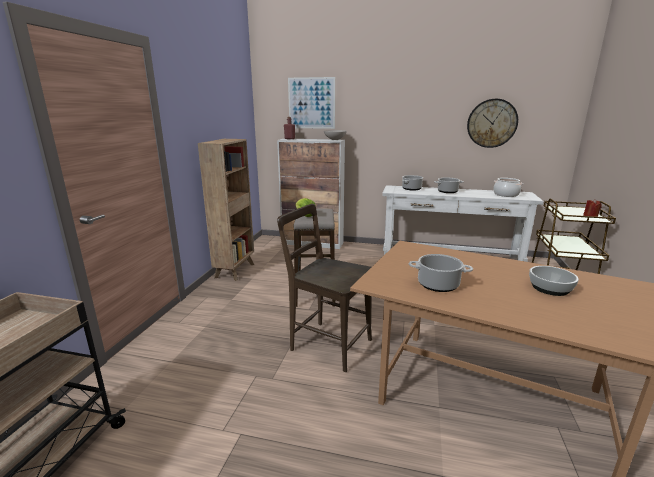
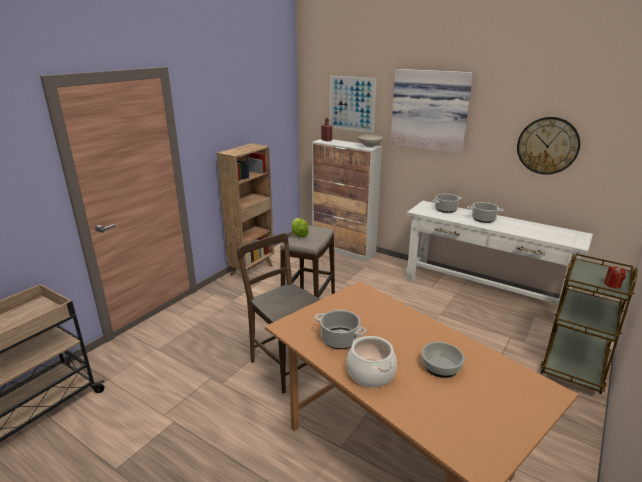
camera: 20 degrees right, 5 degrees up
(388, 102) = (430, 110): none -> picture
(505, 194) = (550, 234): cooking pot -> cooking pot (370, 373)

